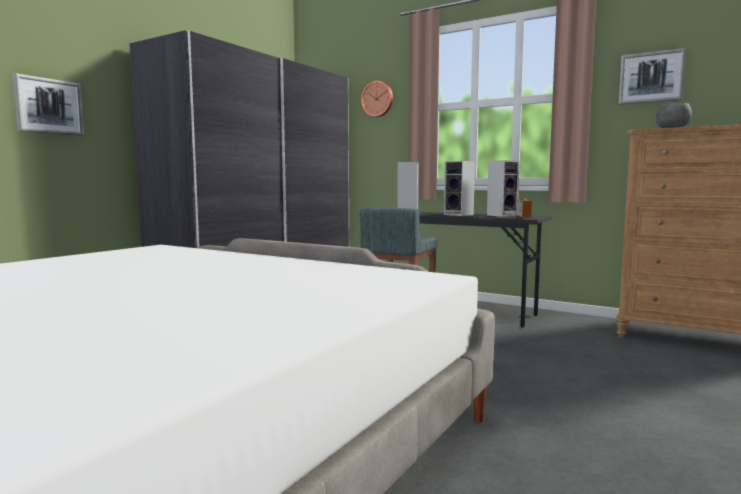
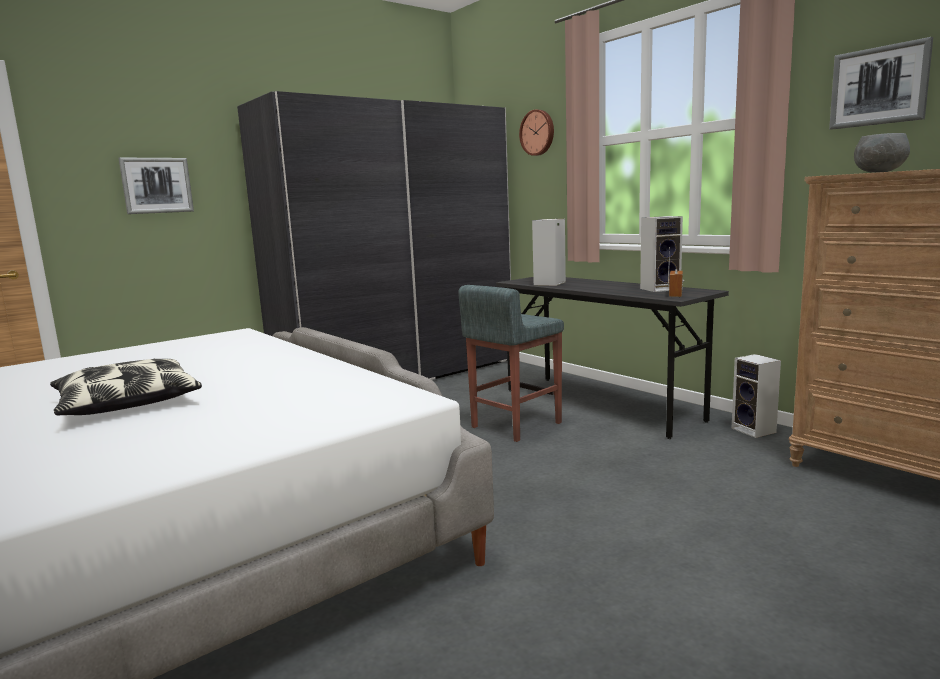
camera: 20 degrees right, 5 degrees up
(157, 290) = (127, 403): none -> pillow
(459, 215) = (607, 287): speaker -> speaker (755, 430)

